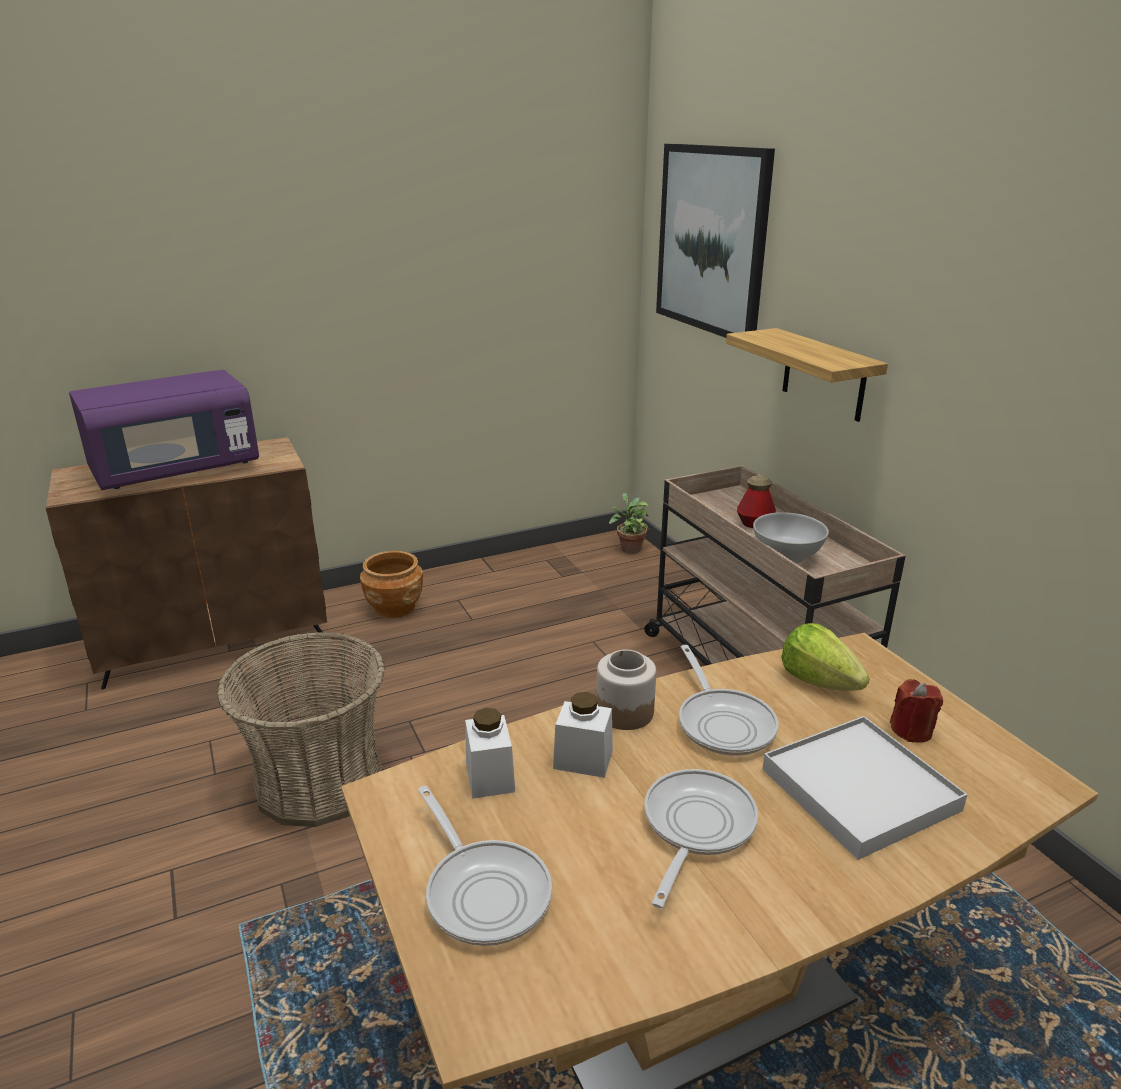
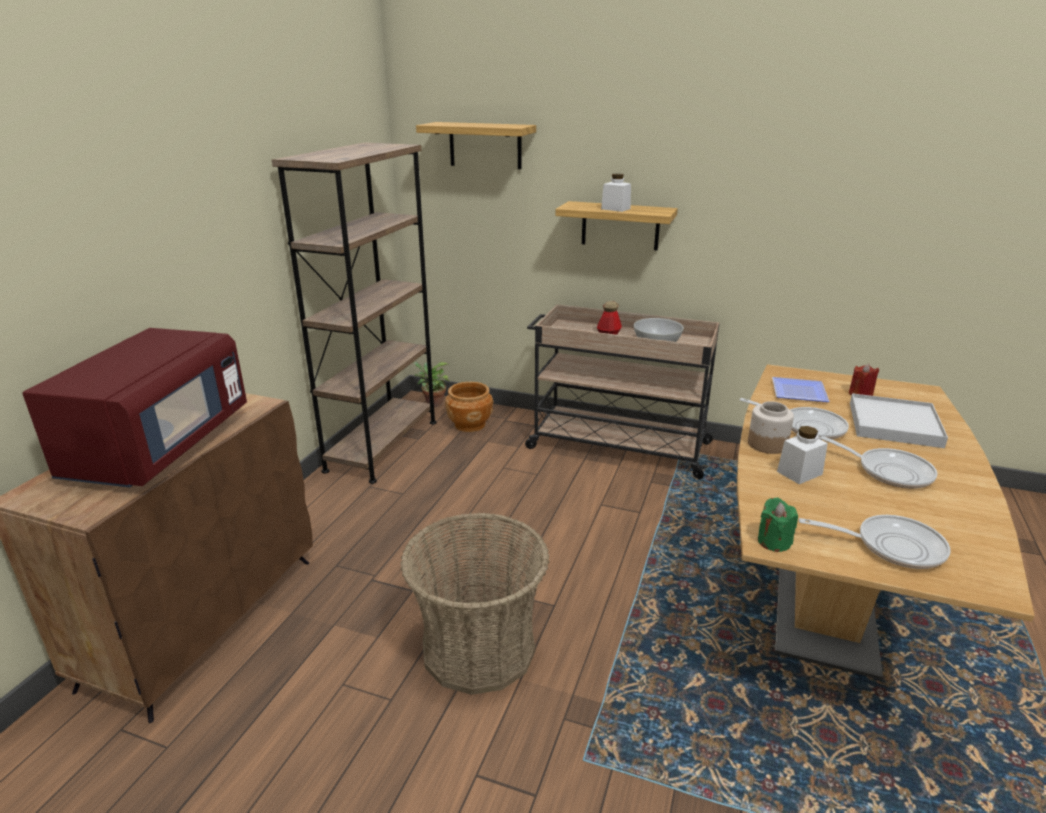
camera: 45 degrees left, 0 degrees up
(176, 471) = (159, 447): purple microwave -> red microwave
(390, 797) = (774, 542): none -> green candle
(395, 607) = (329, 514): brown planter -> brown planter (470, 424)
(490, 777) = (787, 504): white jar -> white jar (615, 209)
(523, 568) = (382, 445): none -> brown bookcase
(695, 828) = (888, 471): frying pan -> frying pan turned 150 degrees clockwise
(711, 240) = (485, 145): picture -> shelf
(819, 680) = (796, 391): lettuce -> plate

